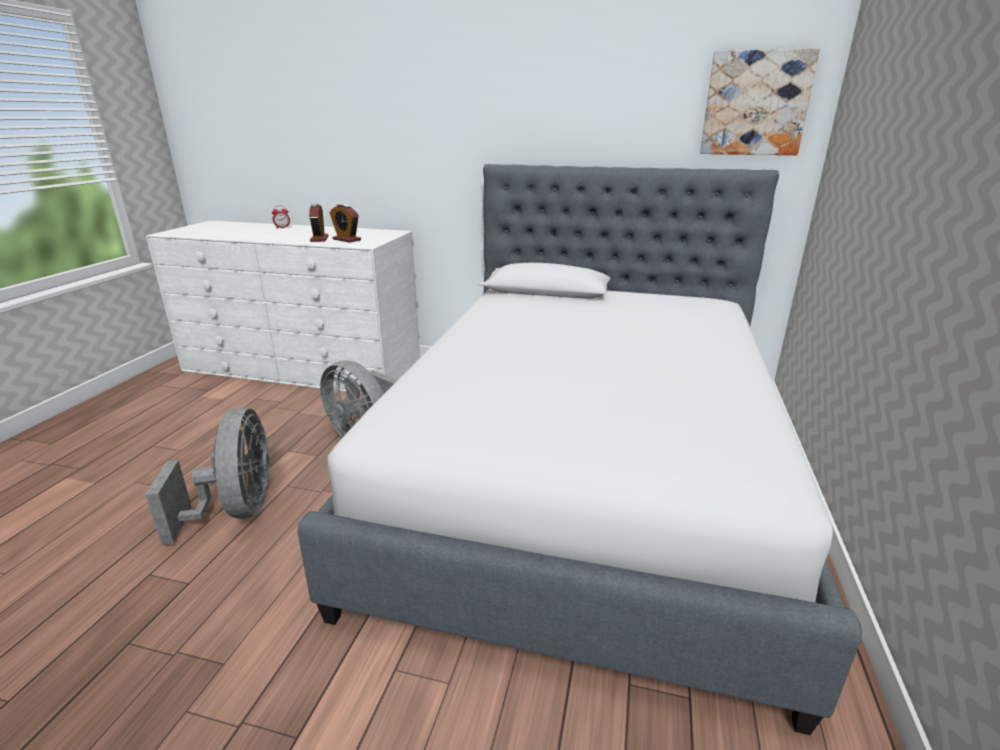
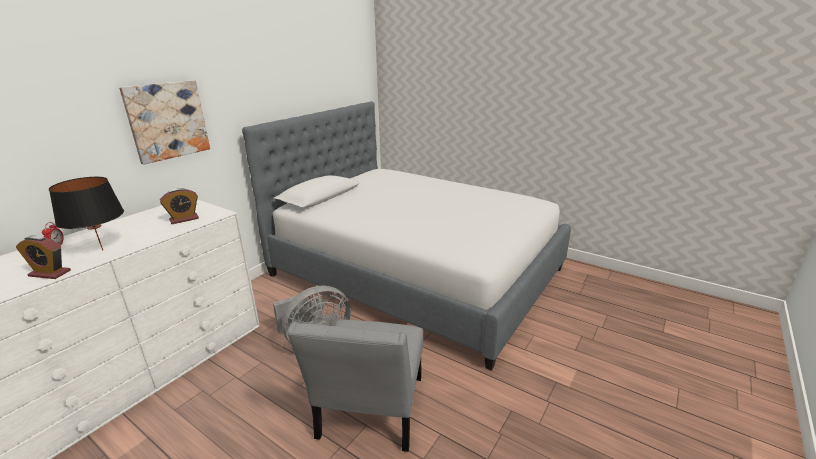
camera: 70 degrees left, 0 degrees up
(237, 510) = (369, 412): grey fan -> grey chair
(272, 236) = (102, 250): none -> black table lamp
(319, 239) = (159, 229): alarm clock -> alarm clock (50, 273)
(755, 104) = (354, 70): picture -> picture (167, 120)

